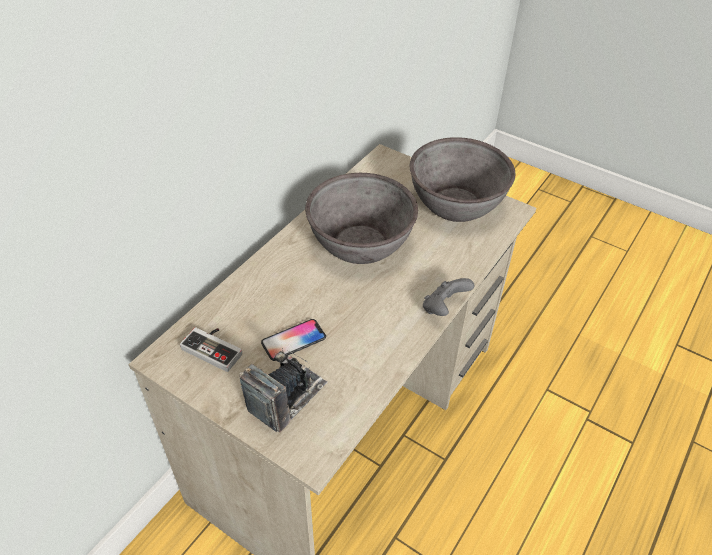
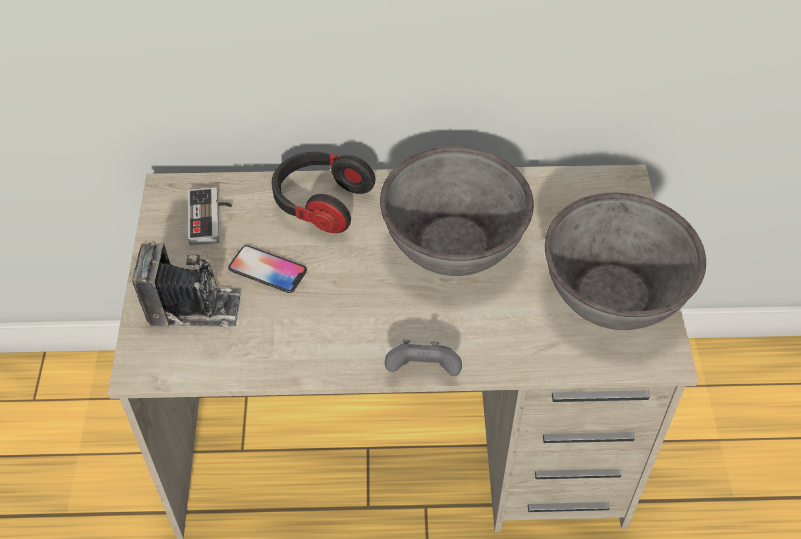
camera: 55 degrees right, 5 degrees up
(263, 284) = (320, 202): none -> headphones

